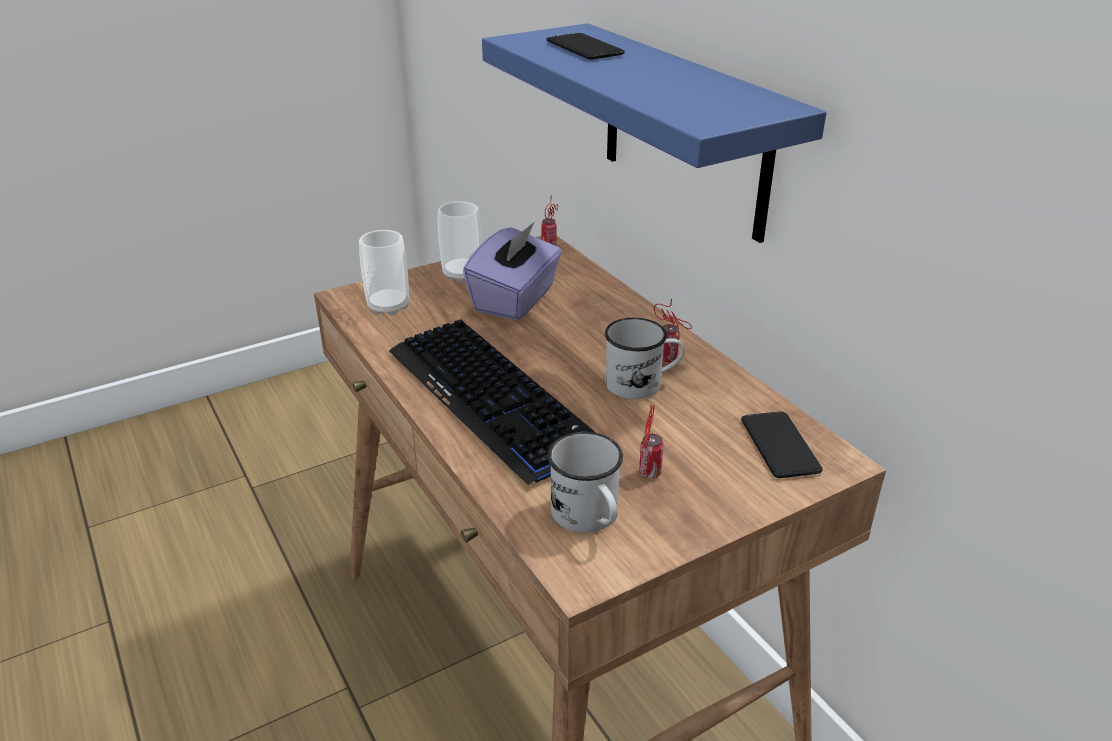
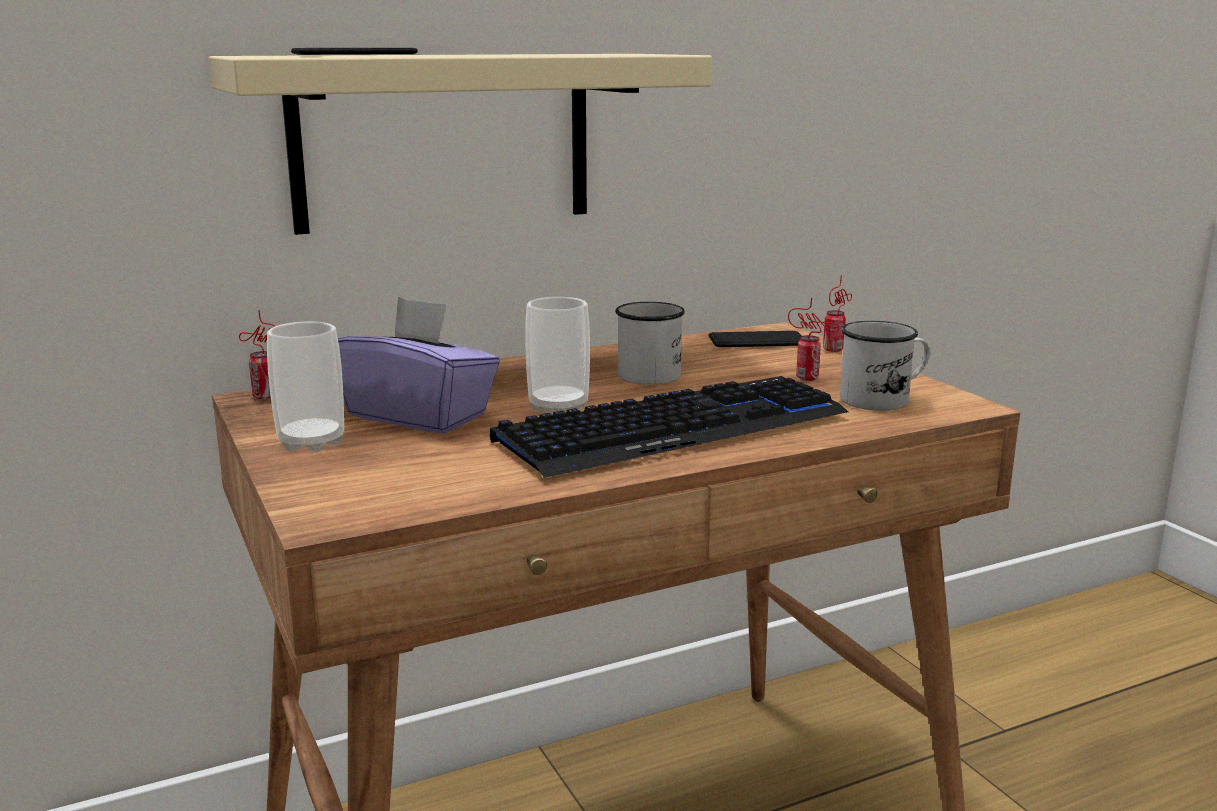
camera: 85 degrees left, 15 degrees down
(388, 307) = (389, 487): cup -> cup (558, 407)
(670, 359) = (601, 361): can -> can (834, 349)
(684, 130) = (443, 140): blue shelf -> beige shelf

